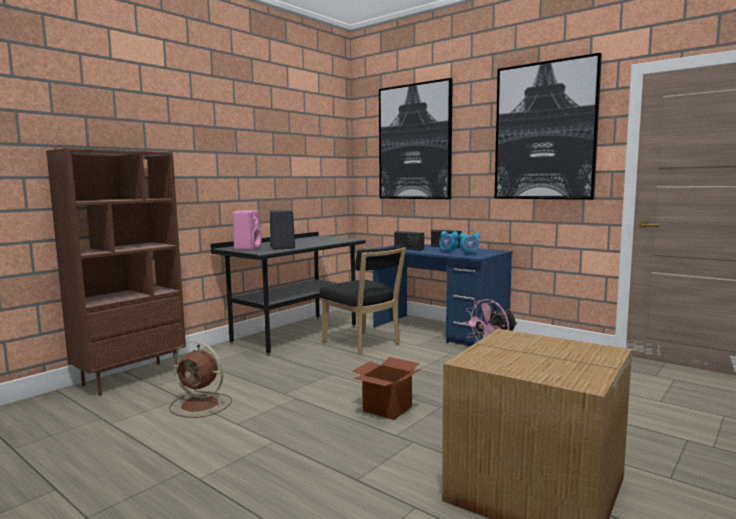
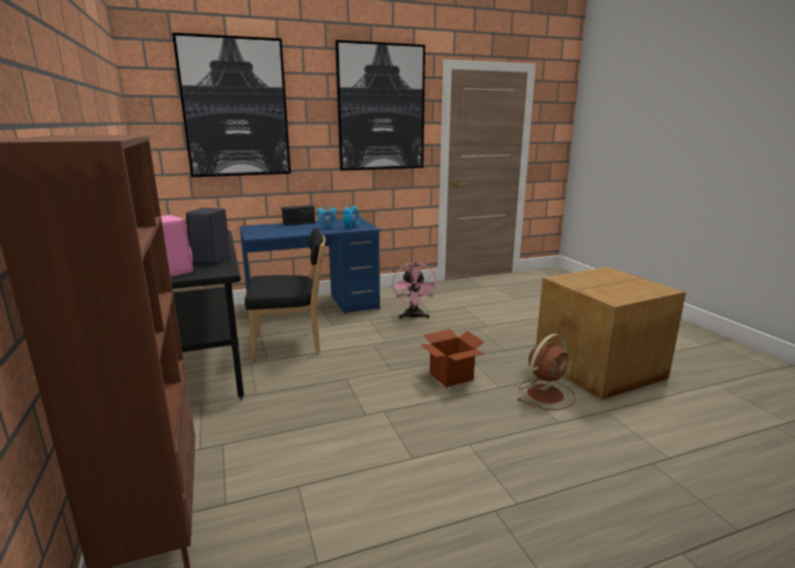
camera: 60 degrees left, 10 degrees up
(201, 405) = (338, 473): brown fan -> brown fan (546, 394)
(409, 249) = (281, 232): radio -> none

